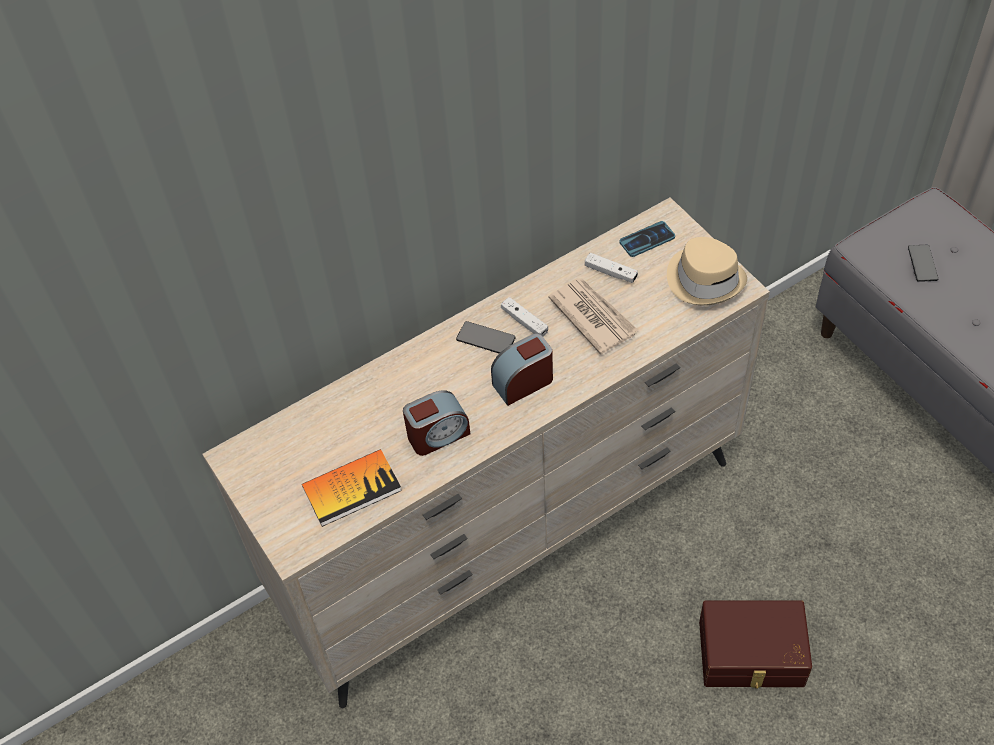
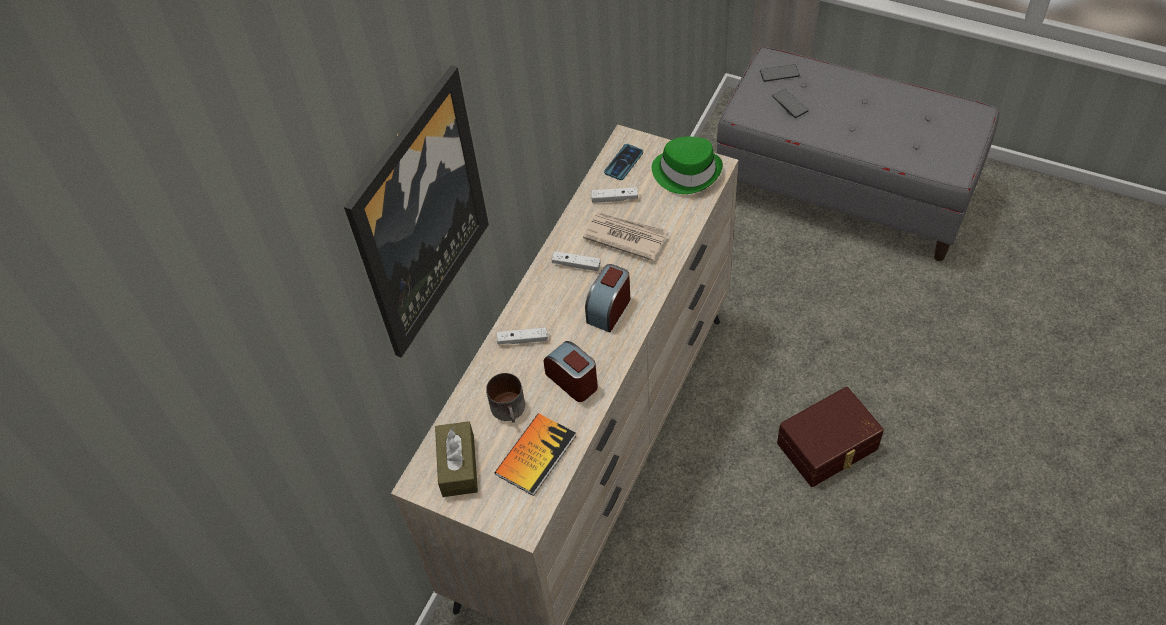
camera: 30 degrees left, 0 degrees up
(277, 460) = (458, 465): none -> brown tissue box
(305, 187) = (419, 214): none -> picture
(360, 432) = (510, 409): none -> mug
(420, 370) = (522, 340): none -> white game controller
(438, 435) = (573, 380): alarm clock -> alarm clock turned 75 degrees counterclockwise
(485, 339) = (556, 292): phone -> phone (779, 74)
(705, 279) = (687, 172): beige hat -> green hat

